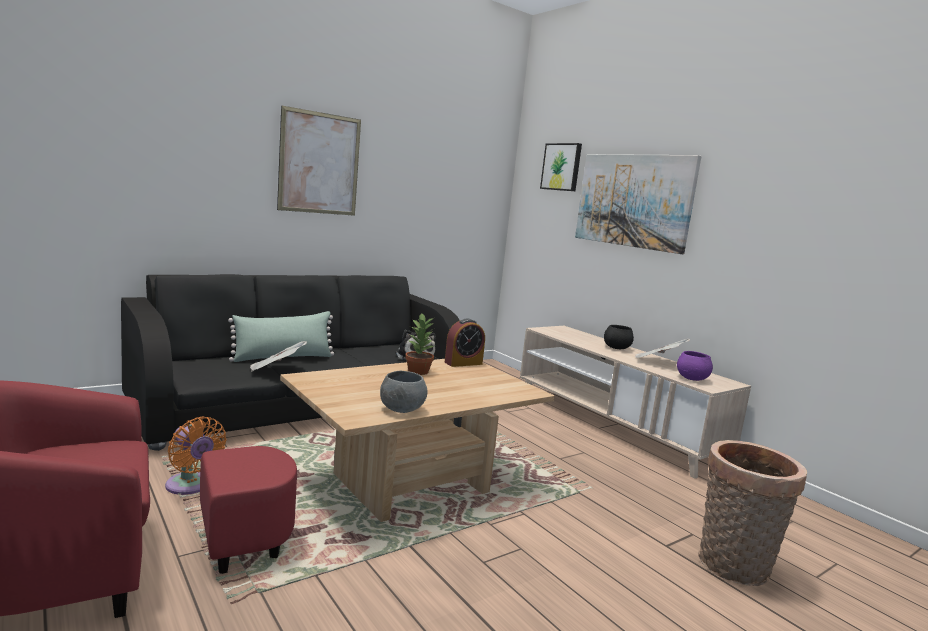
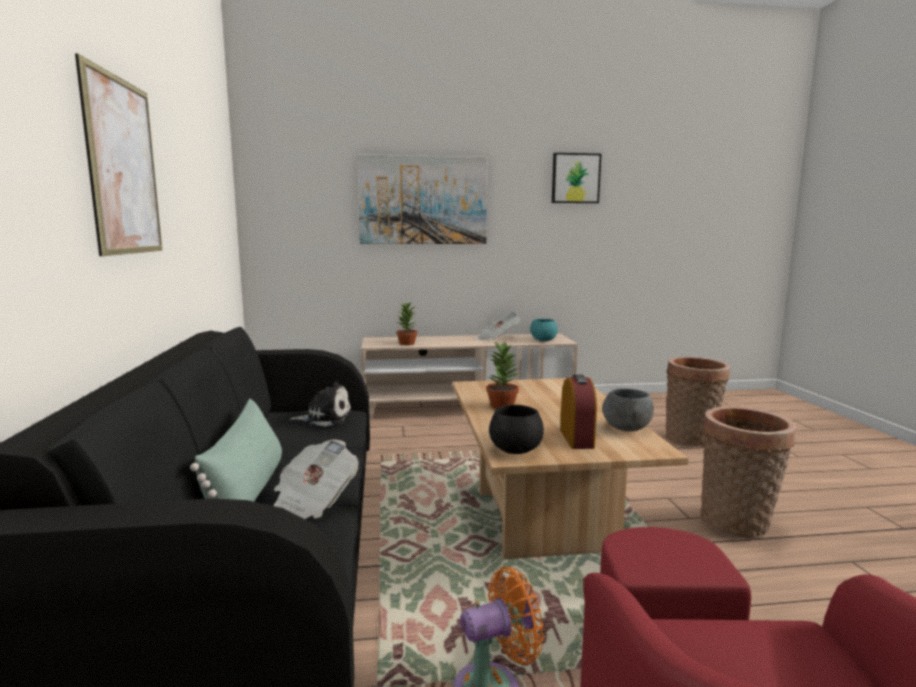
camera: 60 degrees left, 0 degrees up
(463, 363) = (478, 386): alarm clock -> alarm clock (576, 438)
(494, 595) = (737, 525): none -> basket
(561, 167) = (318, 168): picture -> picture (575, 178)
(567, 337) = (407, 344): none -> potted plant
(617, 348) = (452, 339): black bowl -> black bowl (516, 450)
(692, 379) = (543, 340): purple bowl -> turquoise bowl

